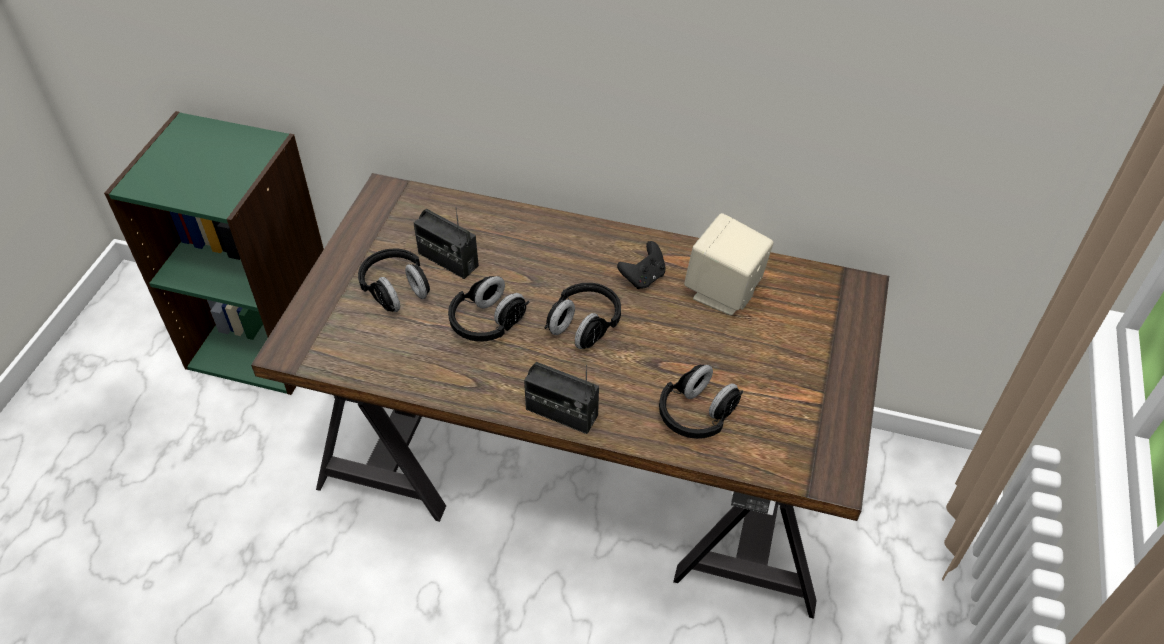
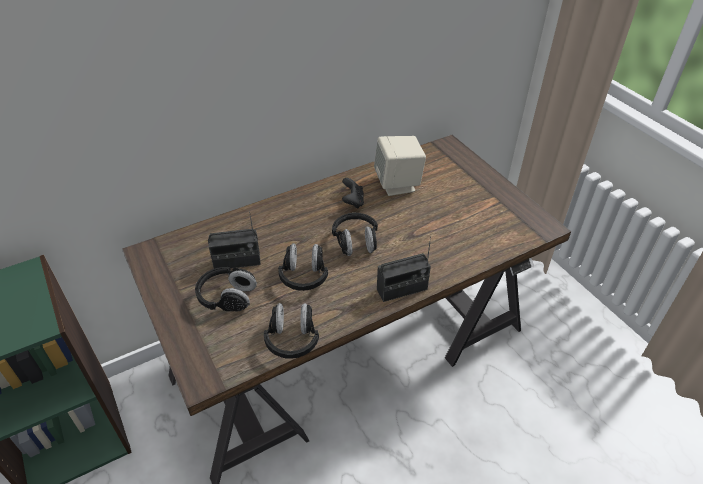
camera: 45 degrees left, 5 degrees down
(697, 415) = (460, 243): black headphones -> black headphones (292, 339)

